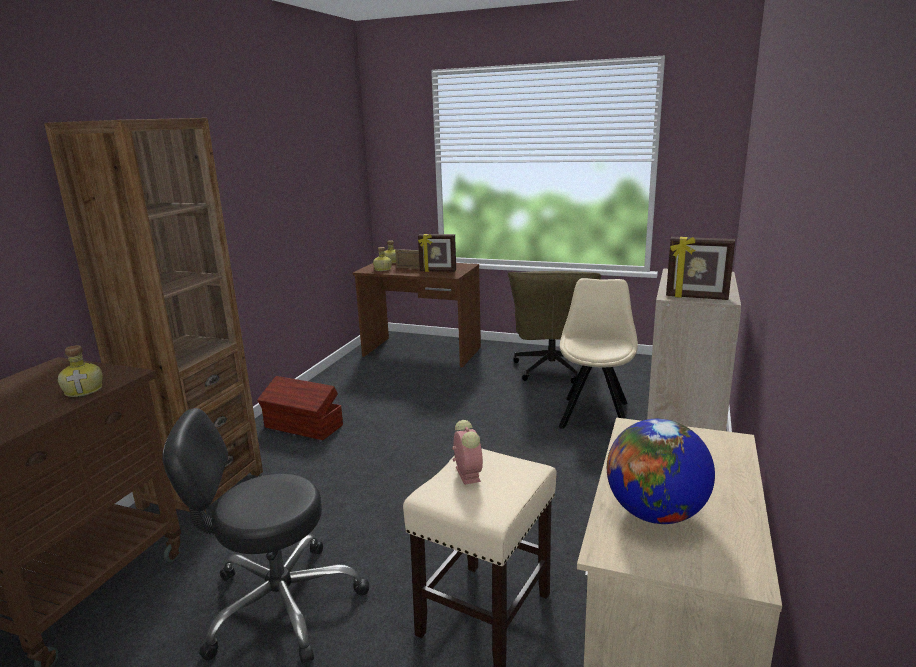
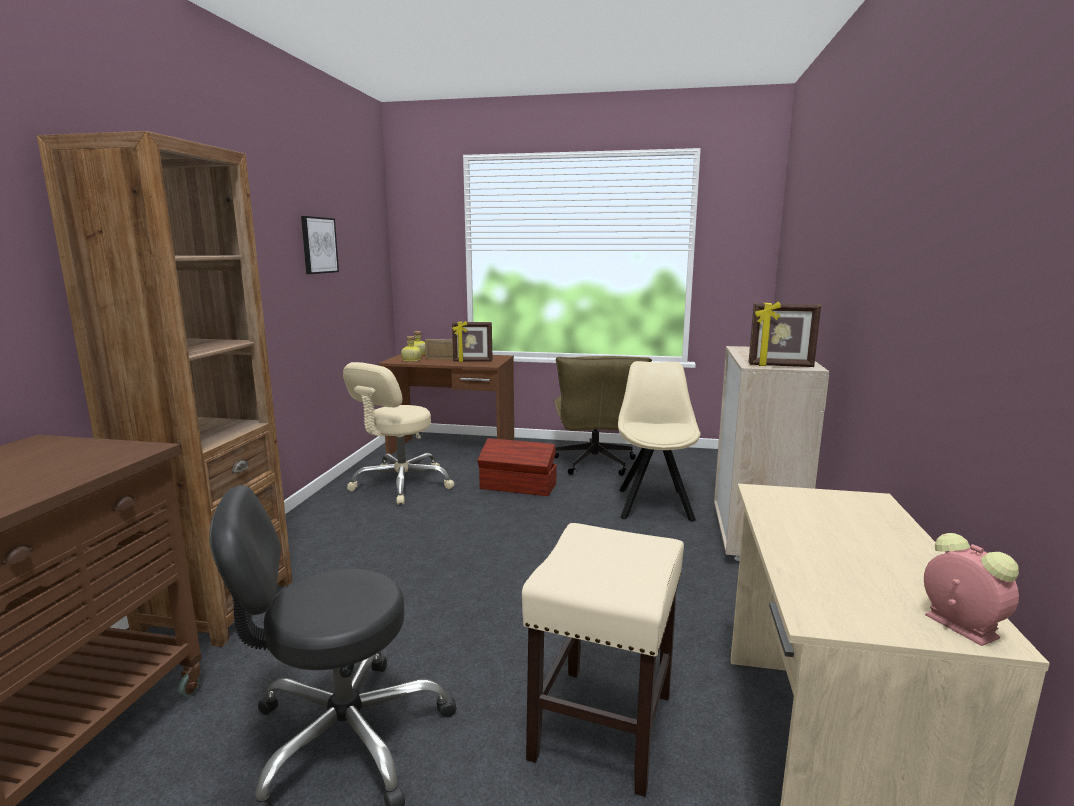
camera: 10 degrees left, 5 degrees down
(85, 390) = (86, 466): bottle -> none
(293, 170) = (318, 245): none -> picture
(303, 427) = (333, 530): brown storage box -> brown storage box (518, 487)
(367, 386) = (399, 486): none -> beige office chair
(467, 473) = (586, 552): alarm clock -> alarm clock (958, 625)
(655, 514) = (843, 575): globe -> none

